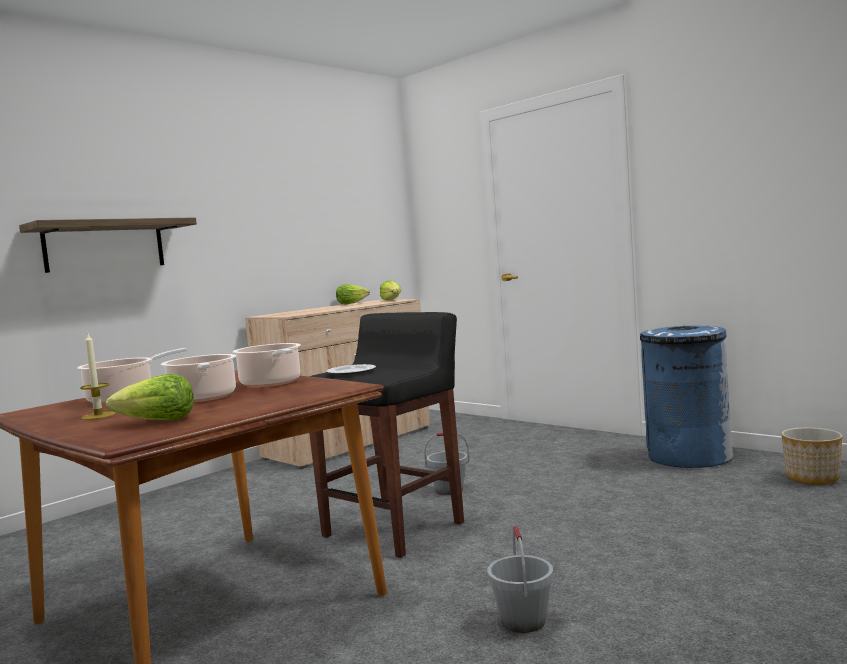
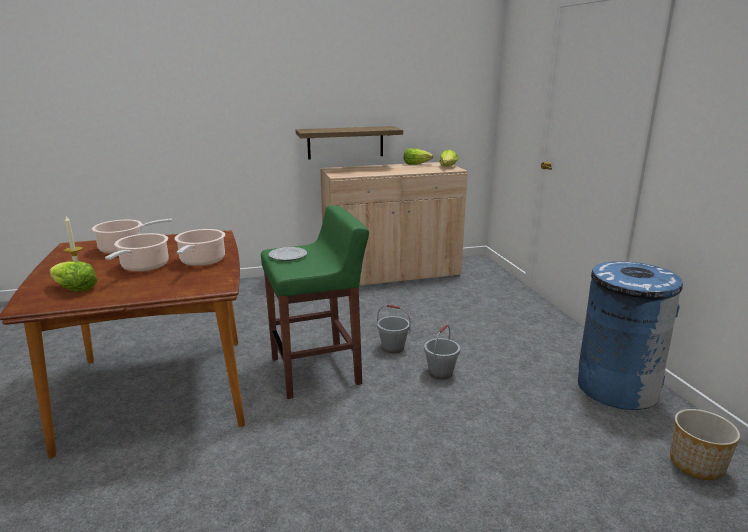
camera: 30 degrees right, 15 degrees up
(104, 246) = (213, 109): shelf -> shelf (345, 142)
(395, 529) = (317, 371): black stool -> green stool
(523, 621) = (280, 493): grey bucket -> grey bucket (440, 372)

